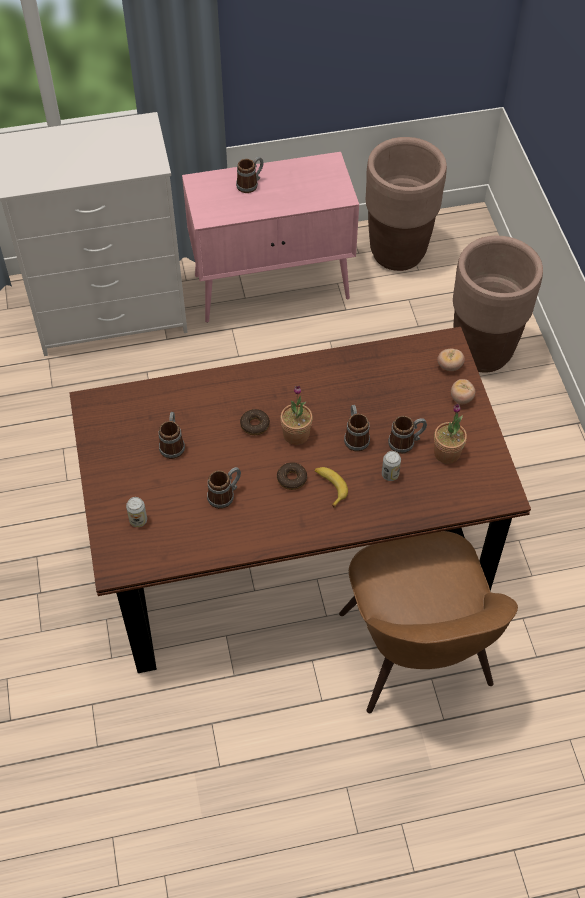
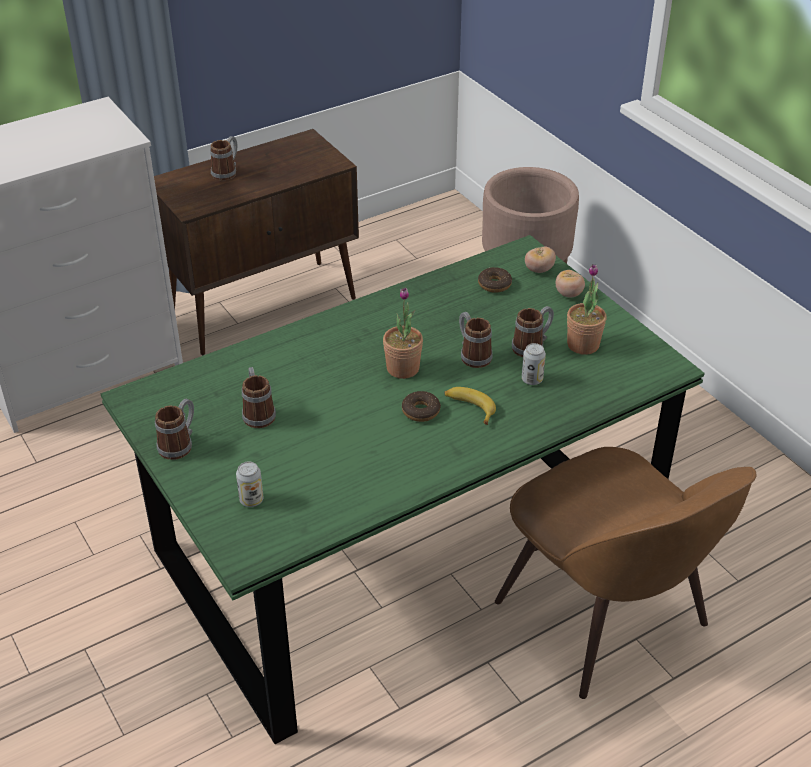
camera: 20 degrees left, 15 degrees down
(225, 495) = (348, 446): mug -> mug (179, 444)
(255, 425) = (349, 371): donut -> donut (494, 284)
(273, 287) = (265, 306): pink cabinet -> brown cabinet
(292, 548) = (406, 549): brown dining table -> green dining table
(397, 252) = (387, 248): brown planter -> none

